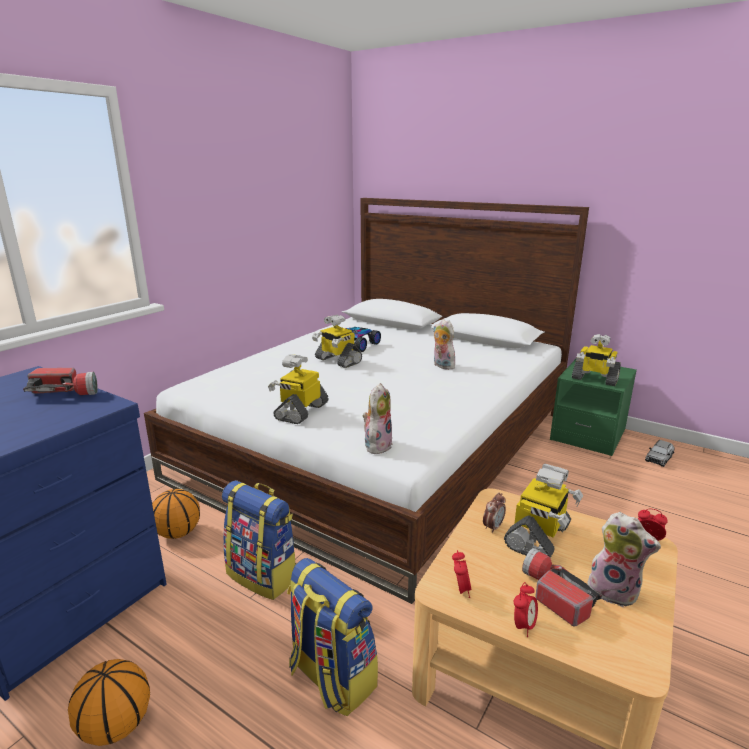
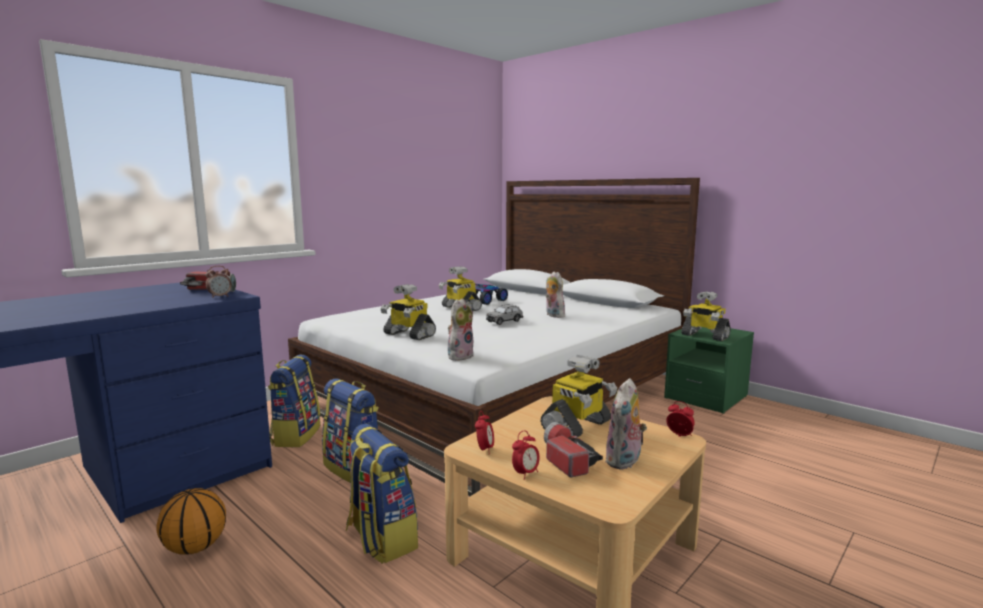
camera: 10 degrees right, 10 degrees down
(177, 532) = (295, 435): basketball -> backpack
(301, 411) = (408, 335): toy robot -> toy robot turned 90 degrees counterclockwise
(493, 527) = (539, 418): alarm clock -> alarm clock (220, 296)
(614, 590) = (624, 462): plush toy -> plush toy turned 75 degrees clockwise
(658, 459) = (773, 419): grey toy car -> grey toy car (504, 321)

